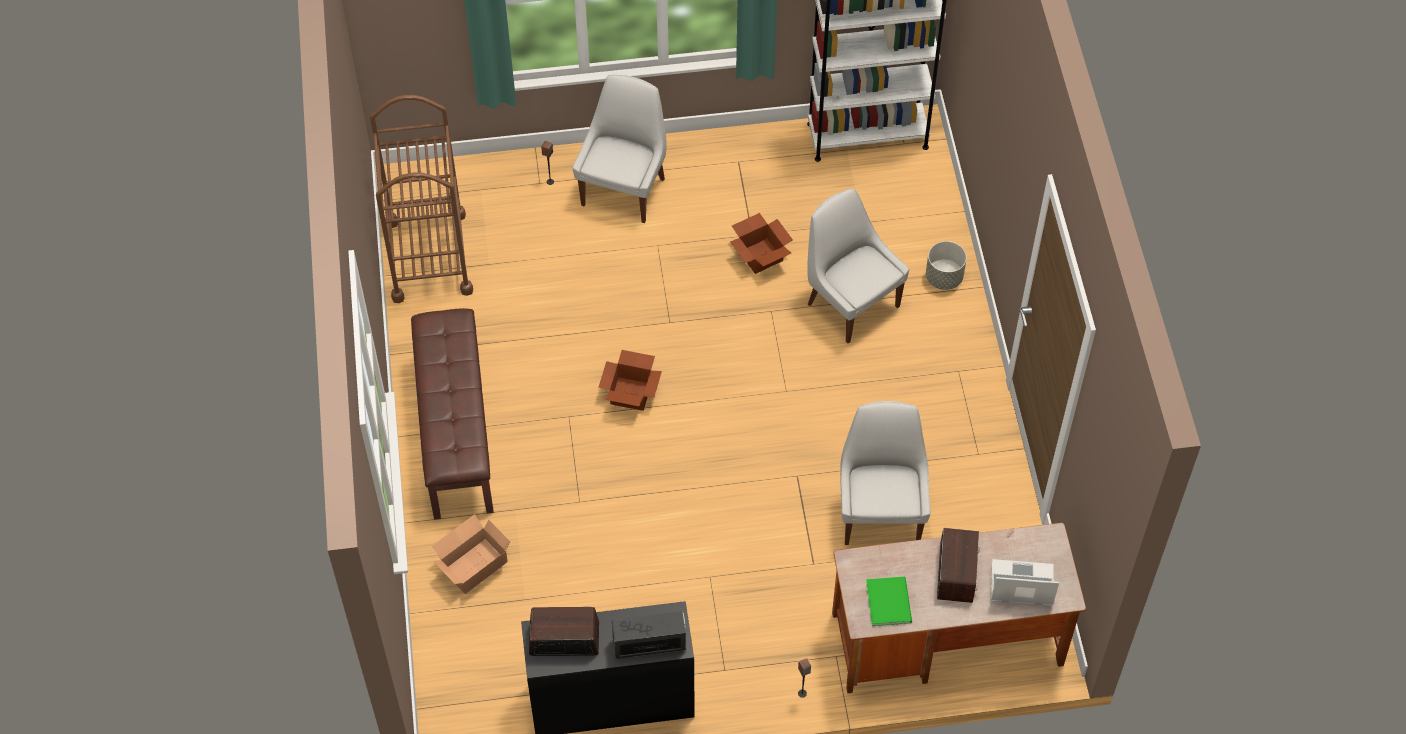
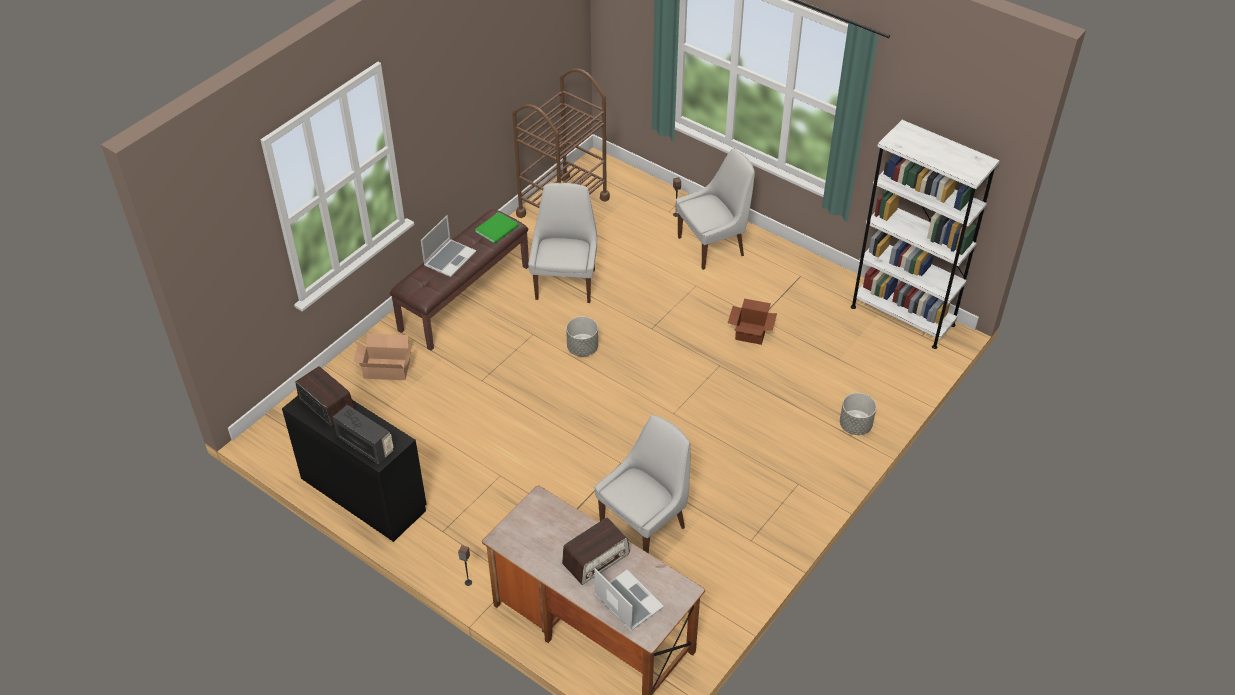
camera: 45 degrees right, 10 degrees down
(445, 402) = (449, 258): none -> laptop
(632, 393) = (583, 348): cardboard box -> grey planter
(850, 303) = (775, 396): white chair -> white chair (566, 282)
(889, 600) = (533, 540): green book -> green book (498, 229)

